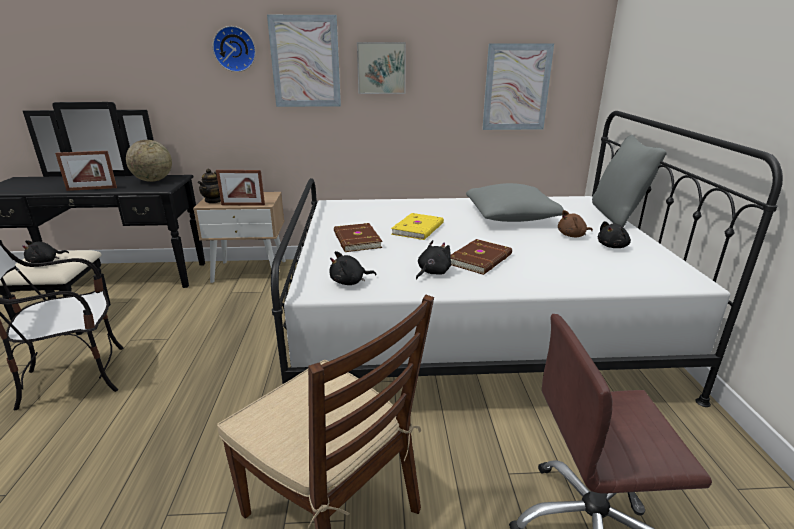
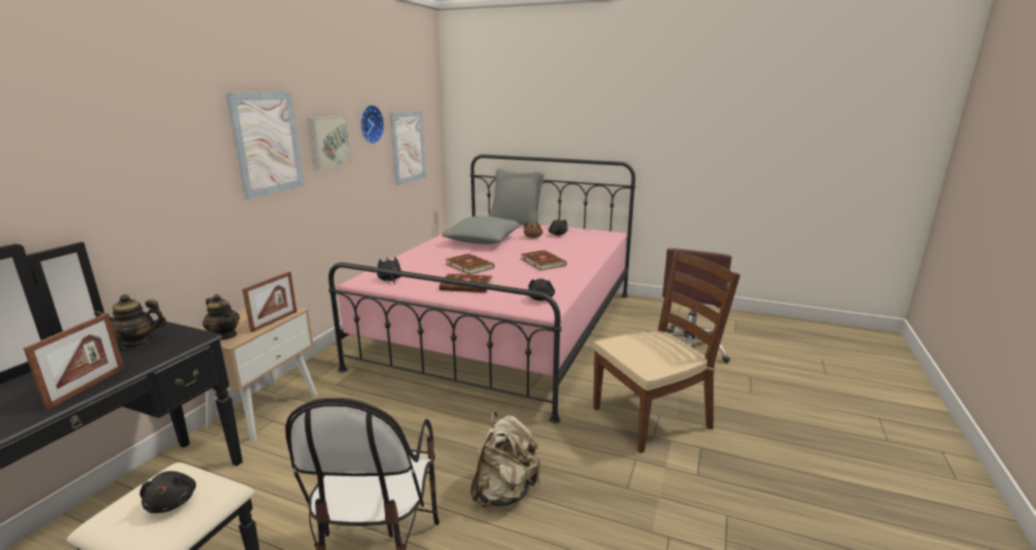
camera: 65 degrees left, 5 degrees down
(153, 180) = (137, 342): globe -> teapot
(157, 416) = (505, 492): none -> beige backpack
(235, 49) = (193, 136): wall clock -> wall clock (369, 124)
(419, 229) = (470, 266): yellow book -> brown book
(432, 272) = (549, 276): black plush toy -> black plush toy (390, 280)
(470, 326) = (504, 328): white bed -> pink bed

